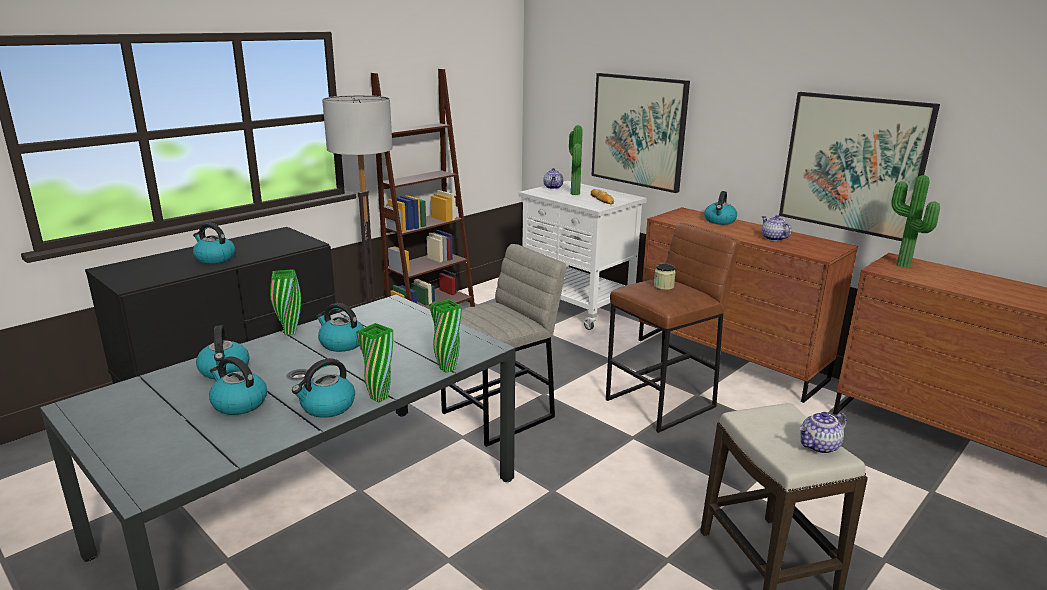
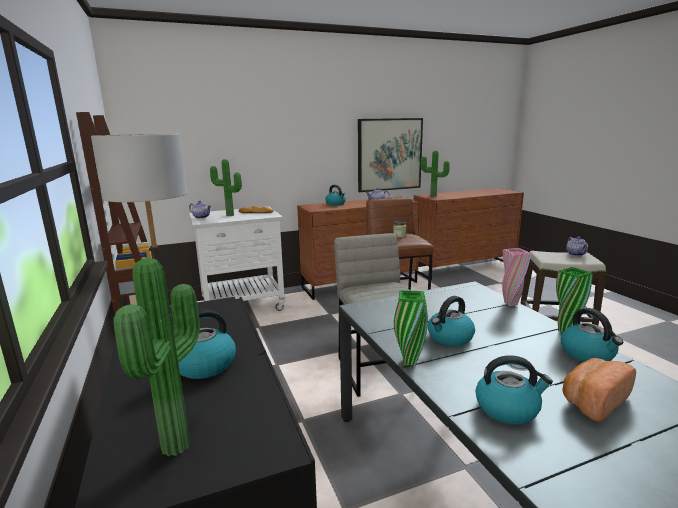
camera: 65 degrees left, 5 degrees down
(137, 271) = (181, 445): none -> potted plant
(238, 403) = (593, 401): kettle -> bread
(447, 369) = (511, 303): green vase -> pink vase
(638, 131) = (250, 160): picture -> none

